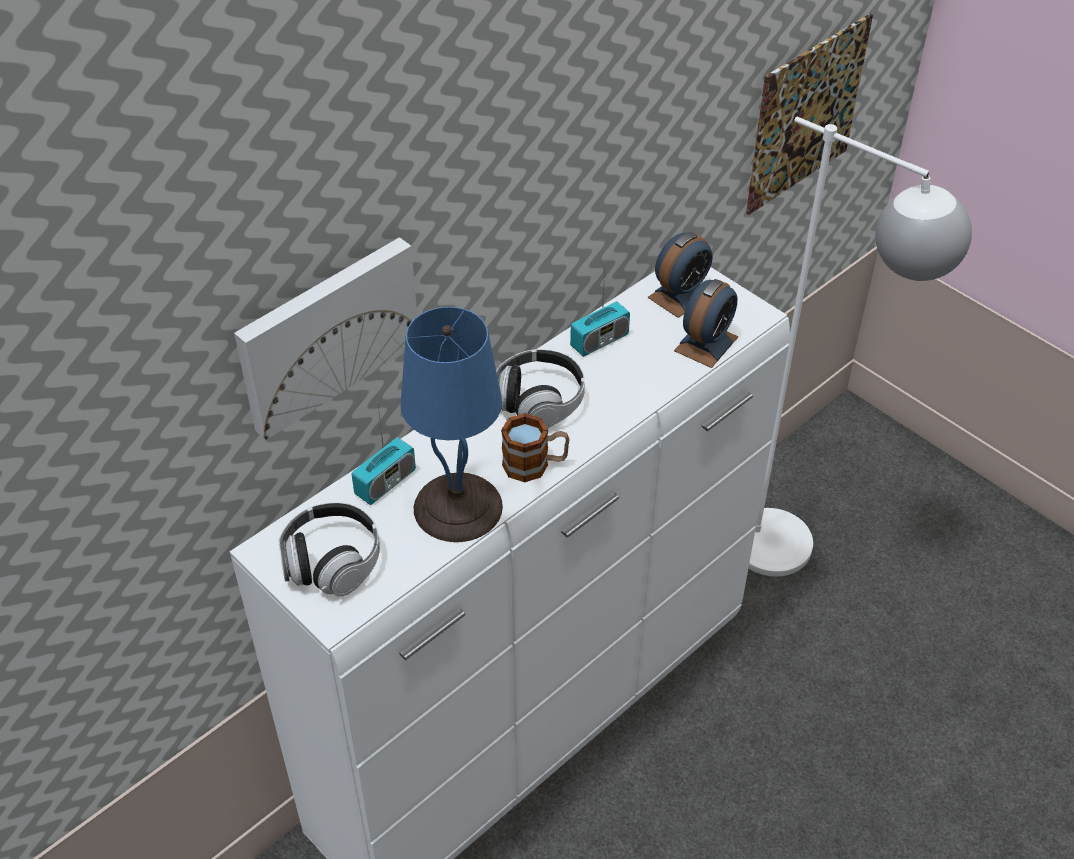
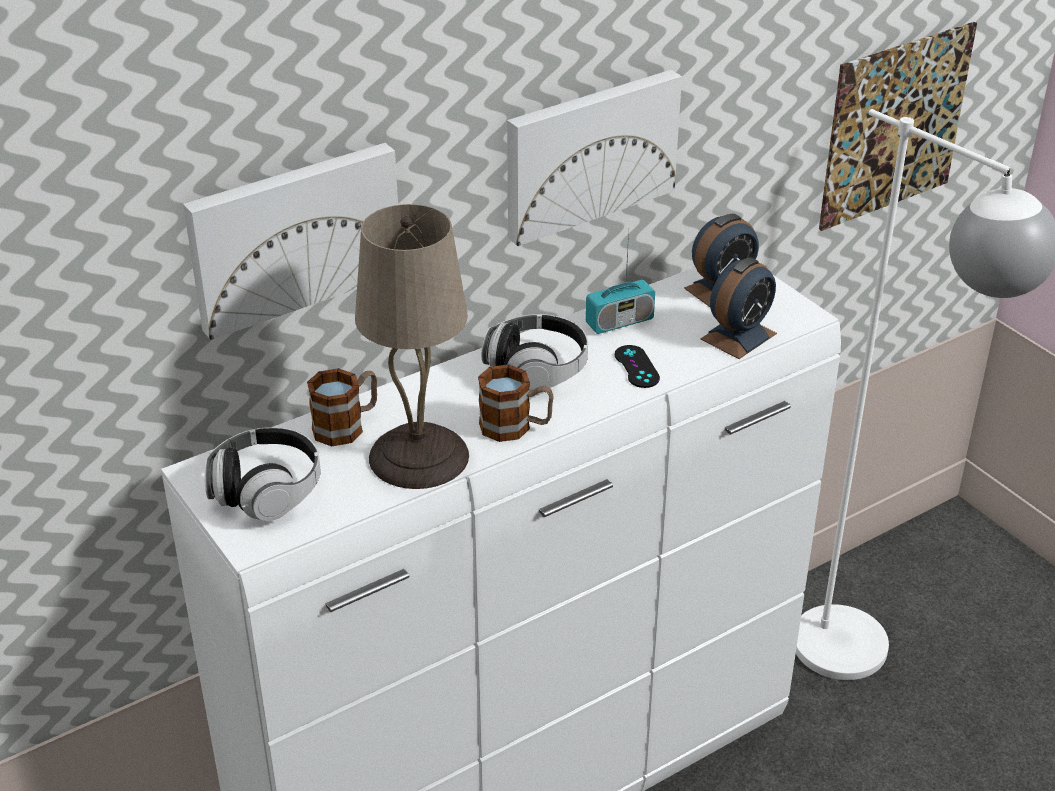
camera: 10 degrees right, 10 degrees down
(385, 483) = (347, 425): radio -> mug
(456, 508) = (416, 457): blue table lamp -> beige table lamp
(565, 201) = (589, 153): none -> picture
(625, 387) = (636, 367): none -> black game controller

